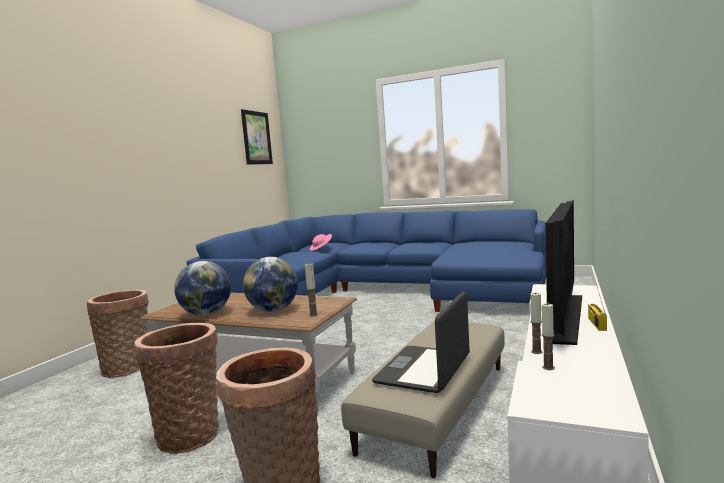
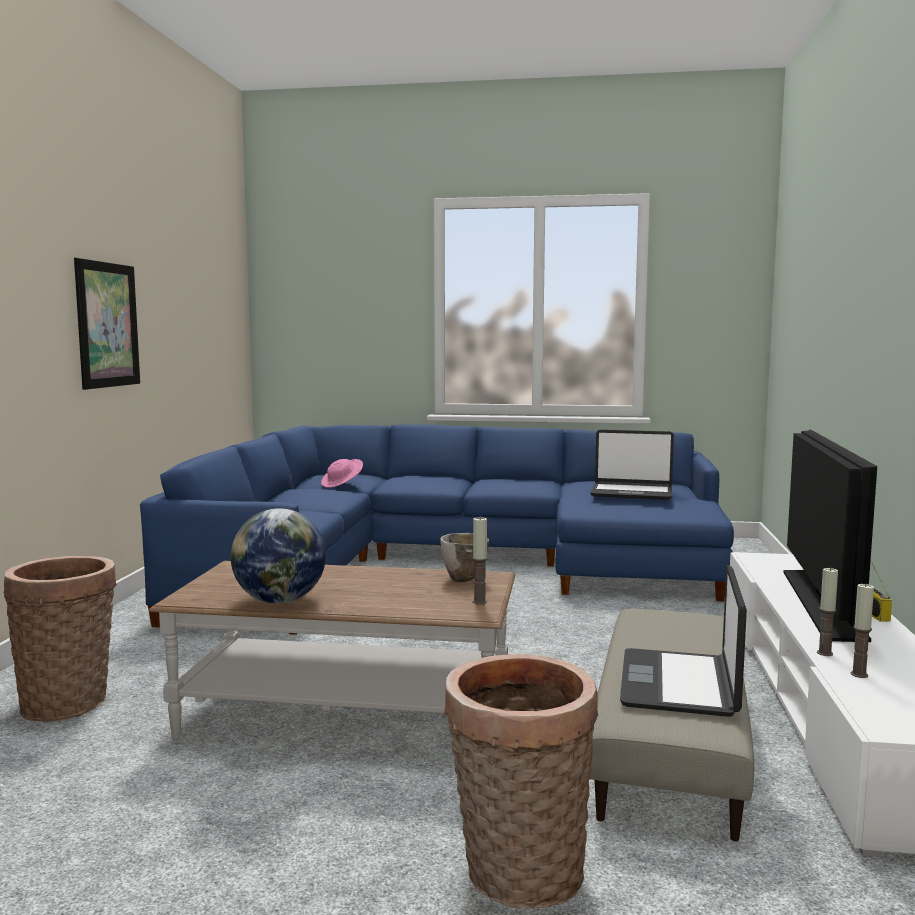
camera: 15 degrees left, 0 degrees up
(189, 433) = (295, 808): basket -> none
(256, 138) = (216, 278): picture -> picture (107, 325)
(273, 310) = (399, 594): globe -> none
(320, 302) = (463, 580): none -> bowl
(484, 248) = (631, 493): none -> laptop

